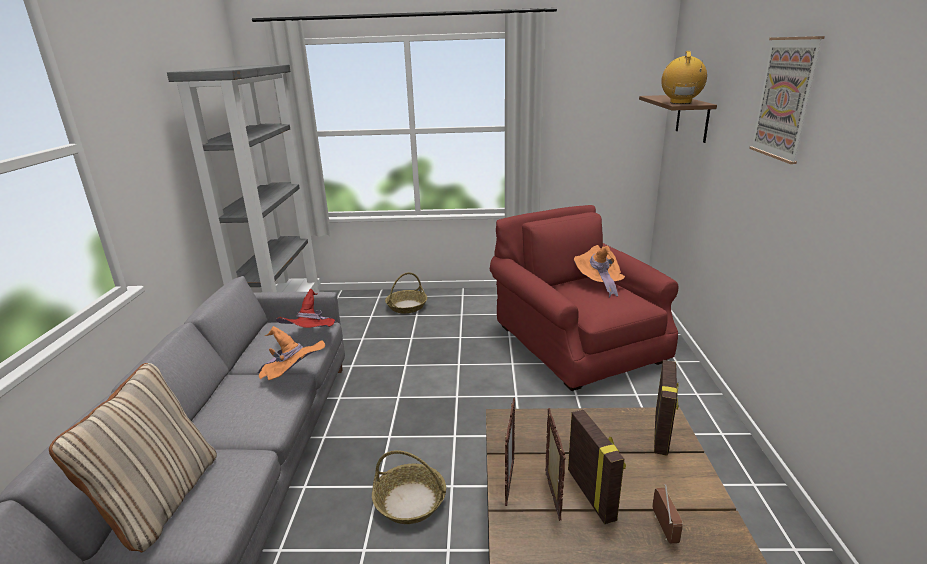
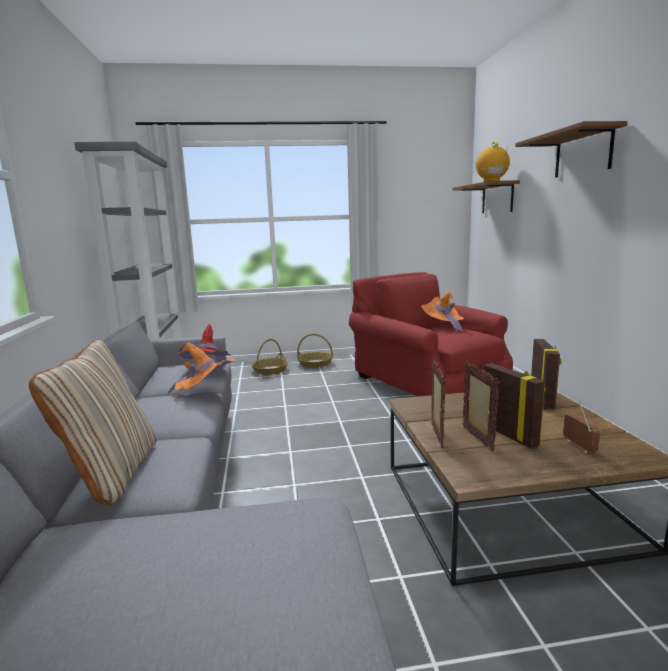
camera: 10 degrees left, 10 degrees down
(410, 501) = (329, 491): basket -> basket (315, 364)
(785, 98) = (583, 153): picture -> brown shelf

